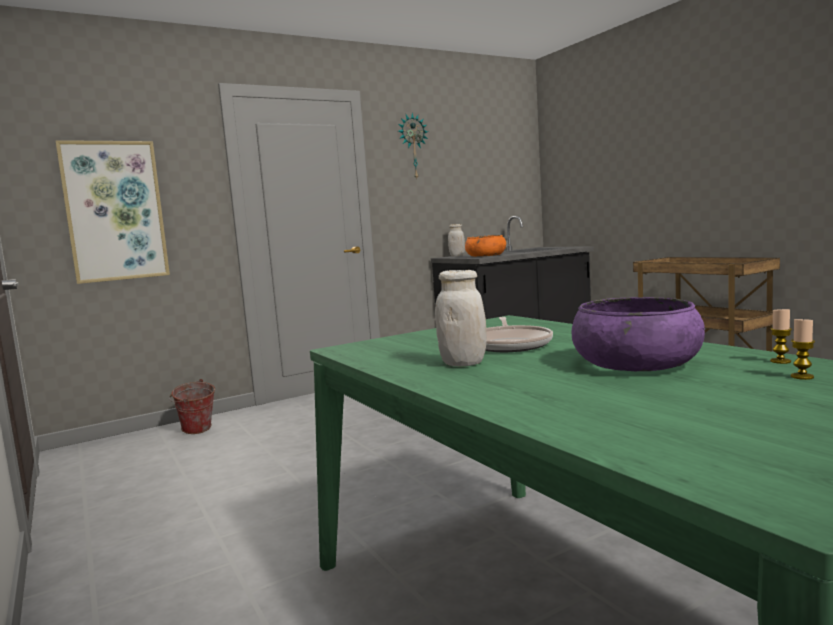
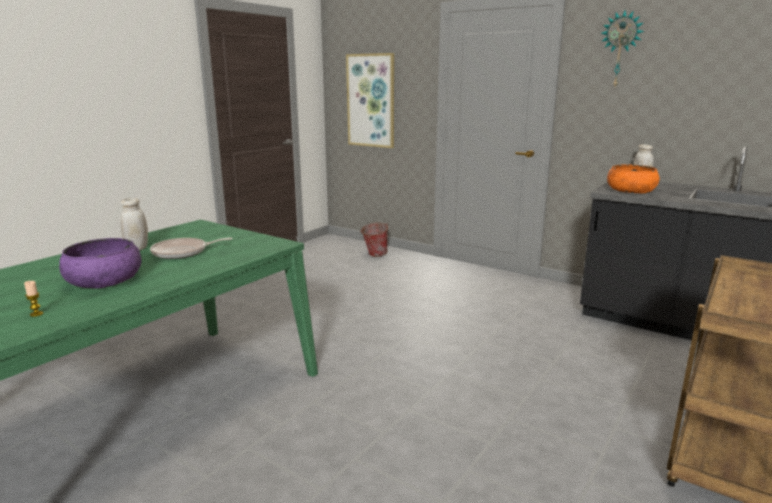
camera: 65 degrees right, 10 degrees up
(780, 361) = (78, 311): candle -> none

